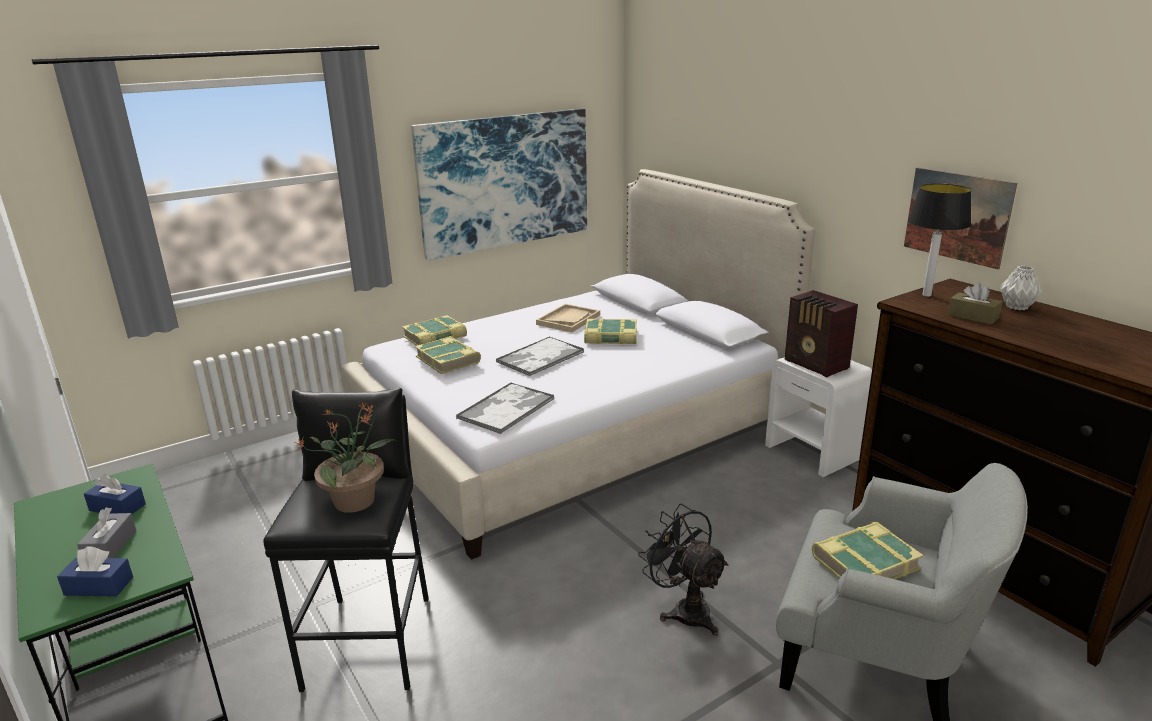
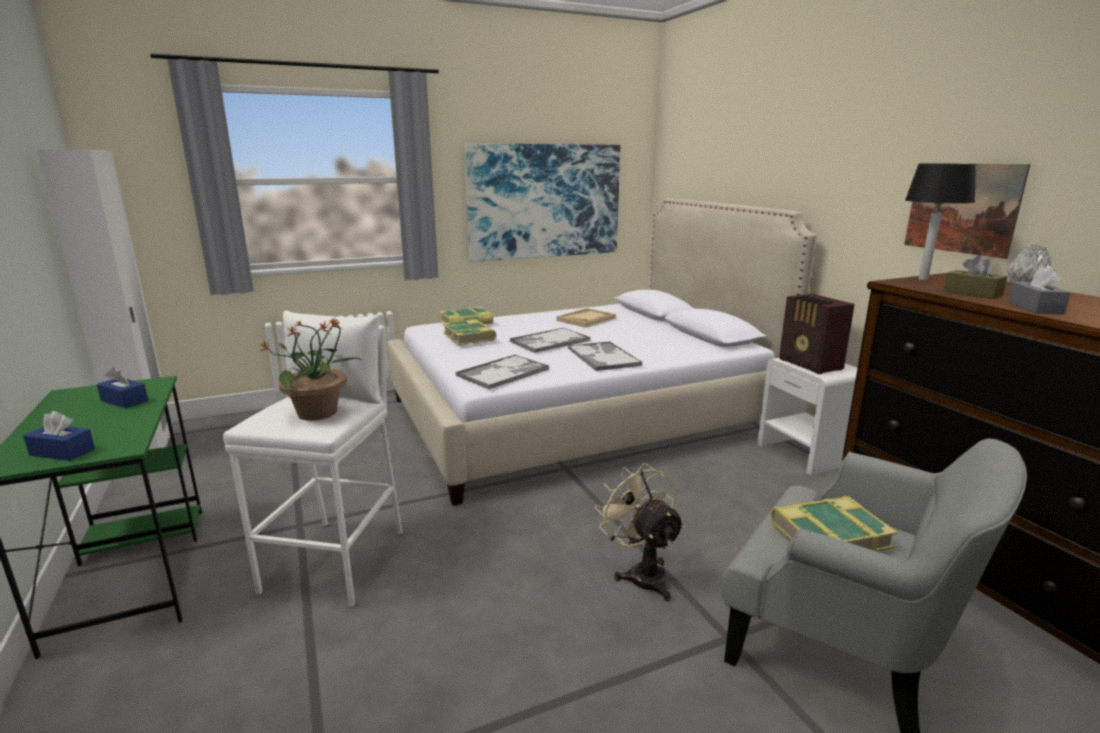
camera: 10 degrees right, 5 degrees down
(110, 546) = (96, 426): grey tissue box -> grey tissue box (1034, 308)
(371, 641) = (337, 560): black stool -> white stool
(605, 375) = (603, 357): none -> tray
(611, 337) = (619, 333): book -> none
(684, 610) = (641, 573): black fan -> beige fan

